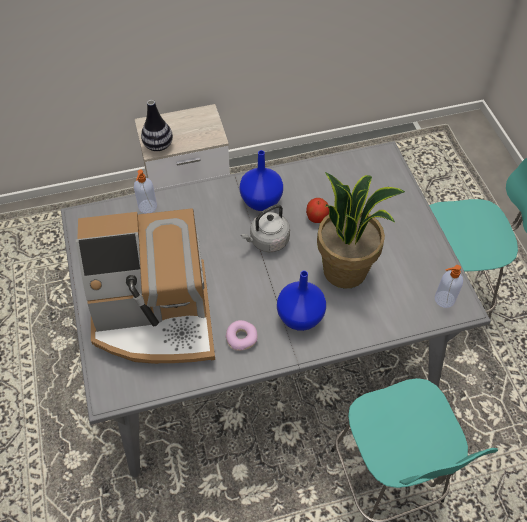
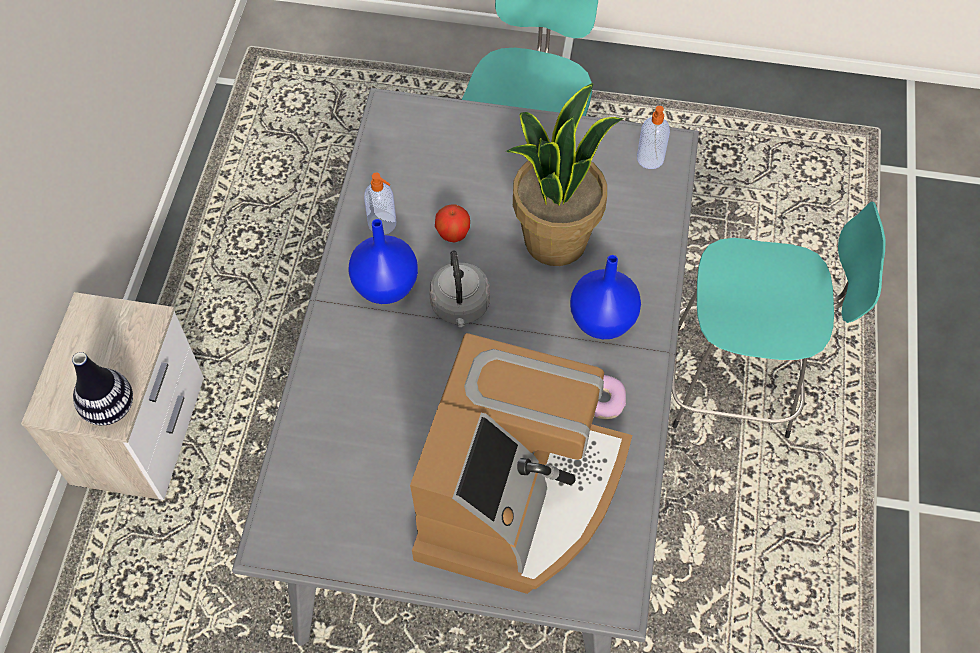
camera: 65 degrees left, 5 degrees up
(147, 207) = (307, 439): soap dispenser -> soap dispenser (383, 224)

